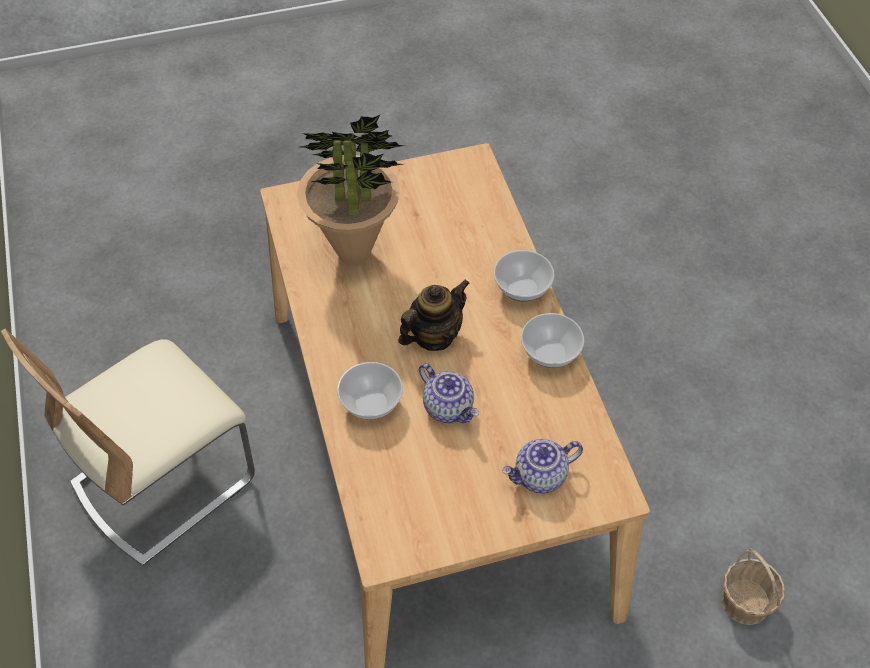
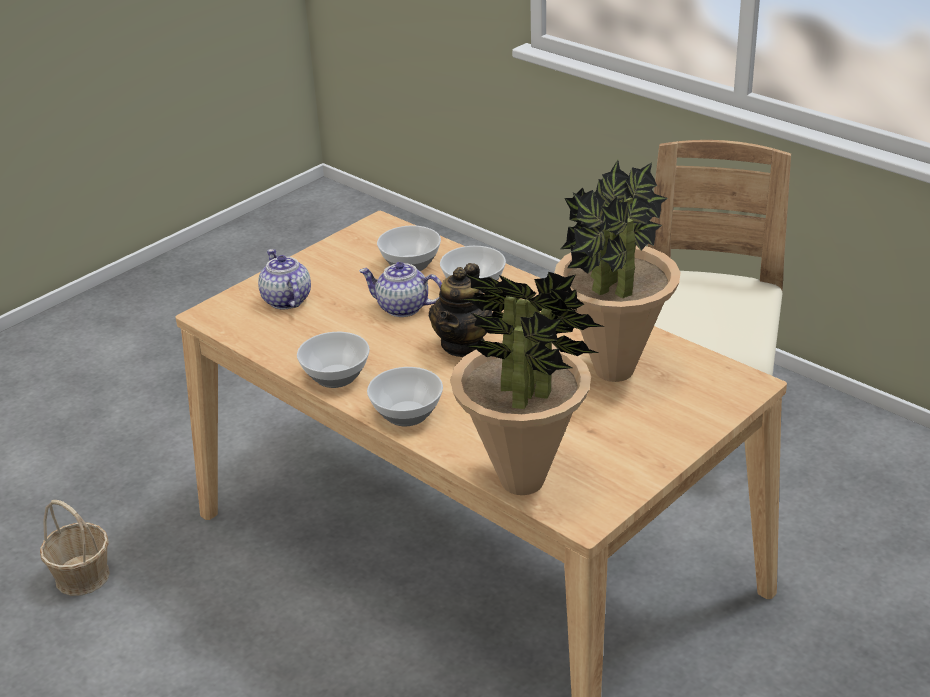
camera: 150 degrees right, 20 degrees down
(400, 468) = (410, 263): none -> bowl
(488, 199) = (523, 481): none -> potted plant
(540, 476) = (285, 300): teapot -> teapot turned 60 degrees counterclockwise

